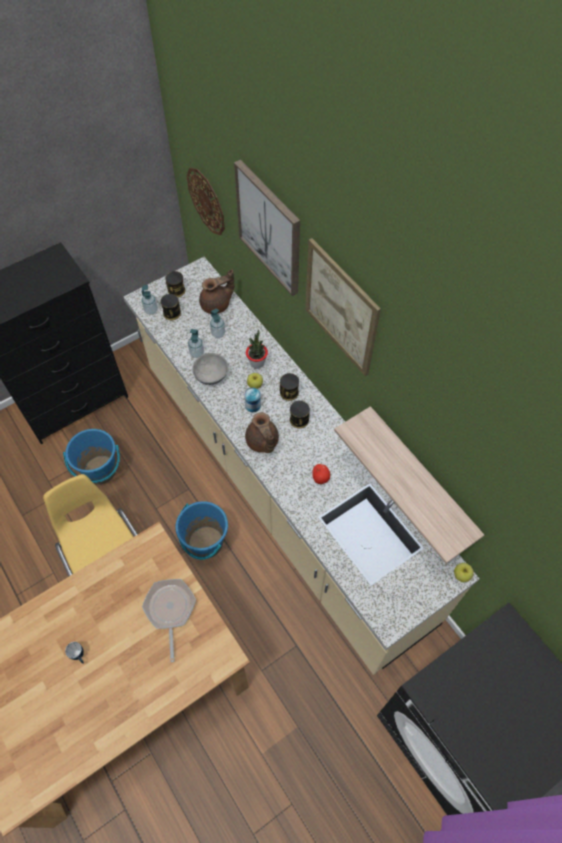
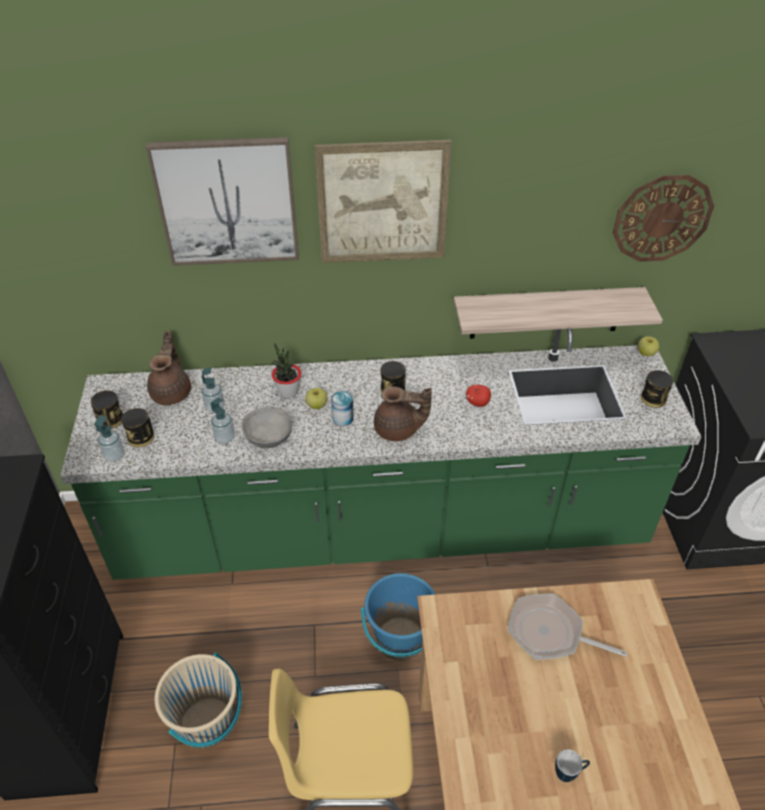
camera: 60 degrees left, 15 degrees down
(100, 470) = (207, 723): blue bucket -> beige bucket
(206, 201) = (73, 279): wall clock -> wall clock (662, 218)
(281, 489) = (382, 531): beige counter -> green counter
(289, 392) = (351, 382): can -> can (653, 399)

